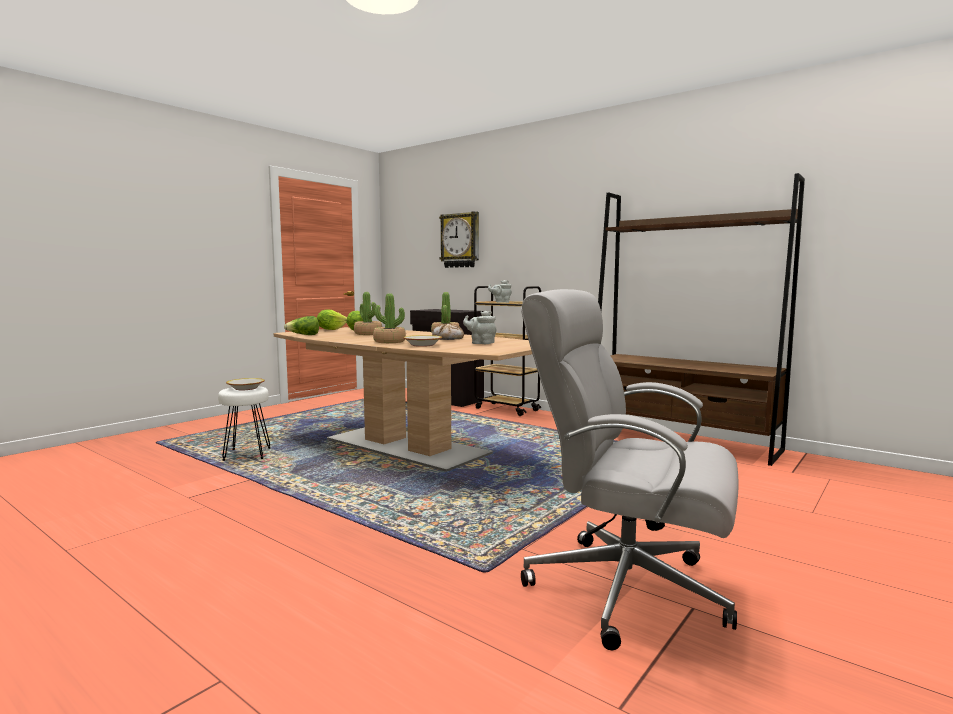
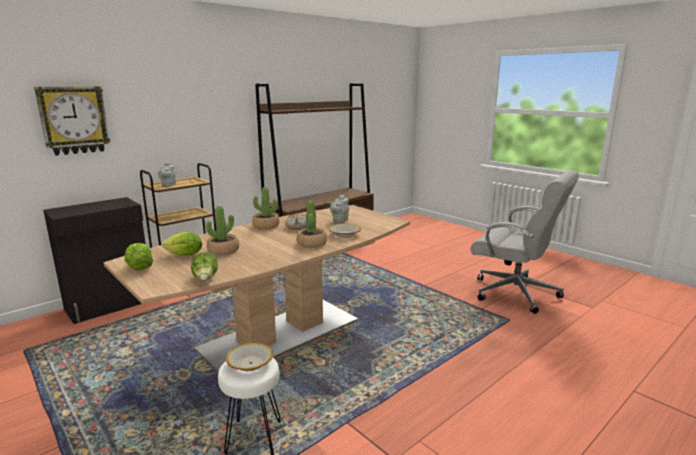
camera: 80 degrees left, 10 degrees up
(627, 589) = (514, 292): grey office chair -> grey office chair turned 90 degrees counterclockwise

